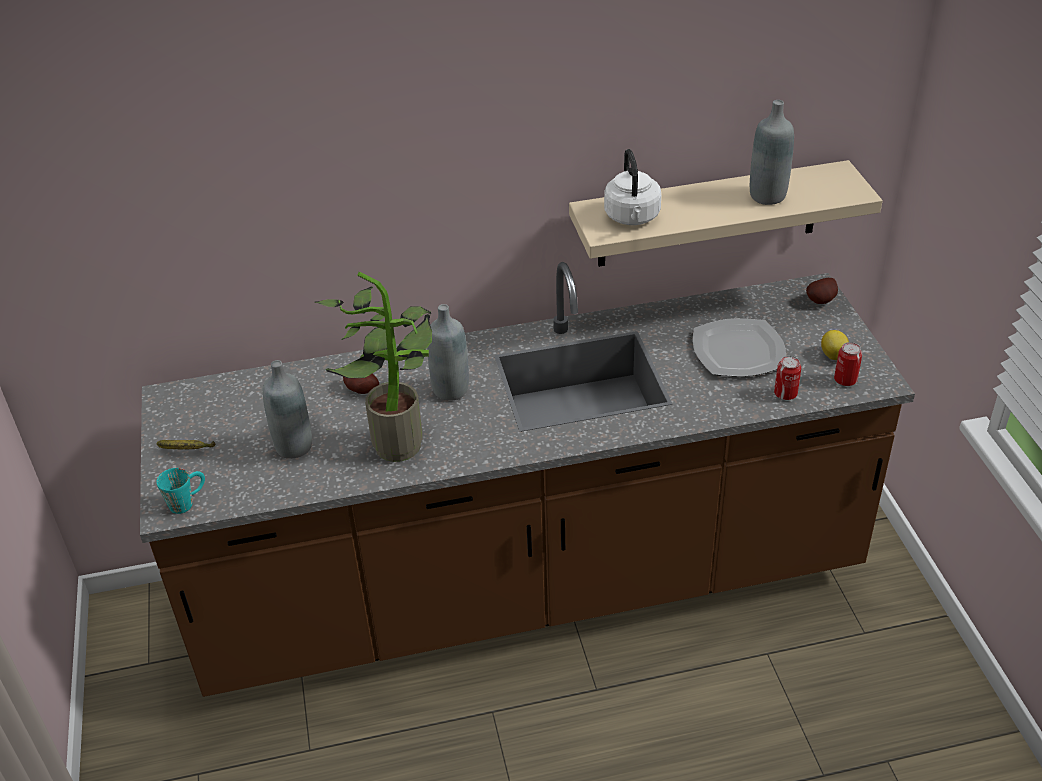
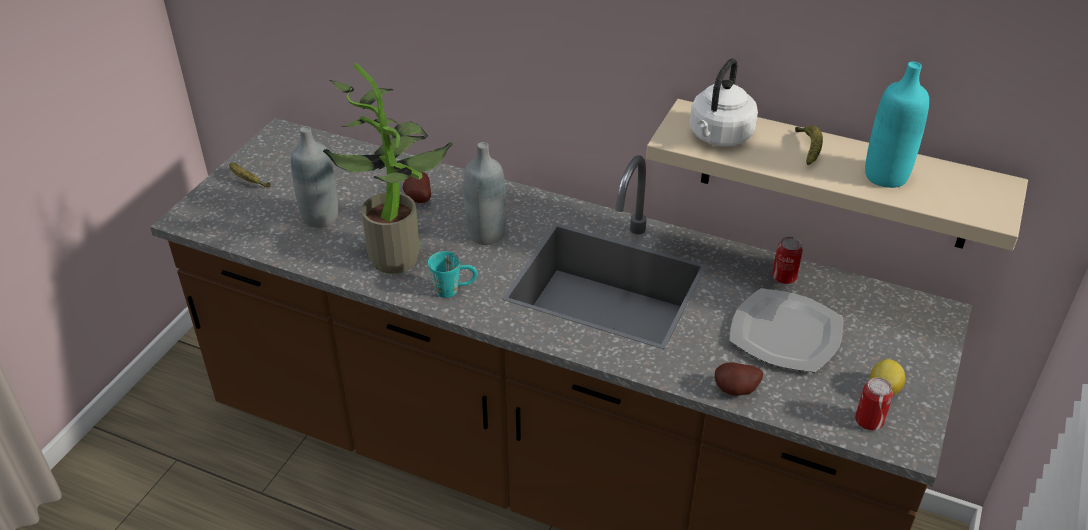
camera: 35 degrees right, 0 degrees up
(187, 501) = (205, 219): turquoise mug -> turquoise mug (454, 289)
(700, 199) = (808, 149): none -> banana
(767, 196) = (886, 176): grey bottle -> turquoise bottle
(785, 394) = (787, 400): can -> can (784, 277)
(822, 301) = (932, 330): potato -> potato (736, 391)

